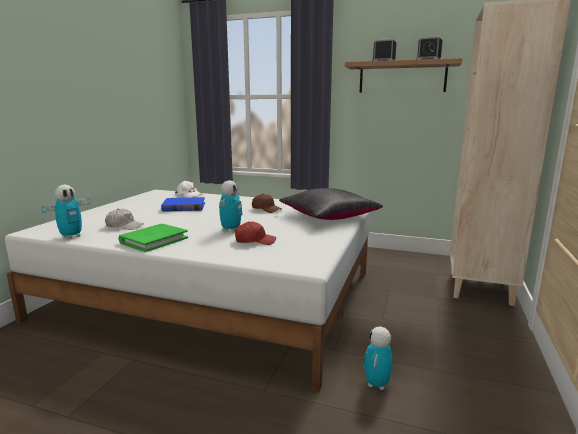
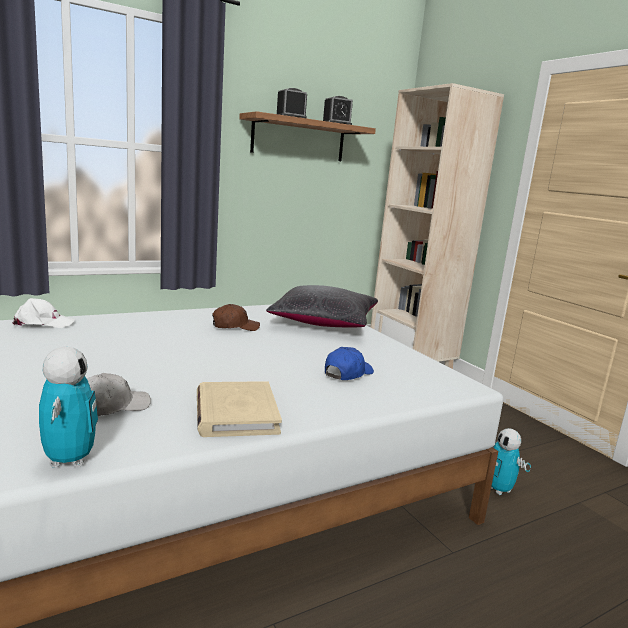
camera: 50 degrees left, 0 degrees up
(154, 240) = (236, 413): green book -> beige book
(184, 207) = (108, 347): blue book -> none
(231, 230) = (282, 366): toy robot -> none
(255, 241) = (347, 373): red cap -> blue cap

